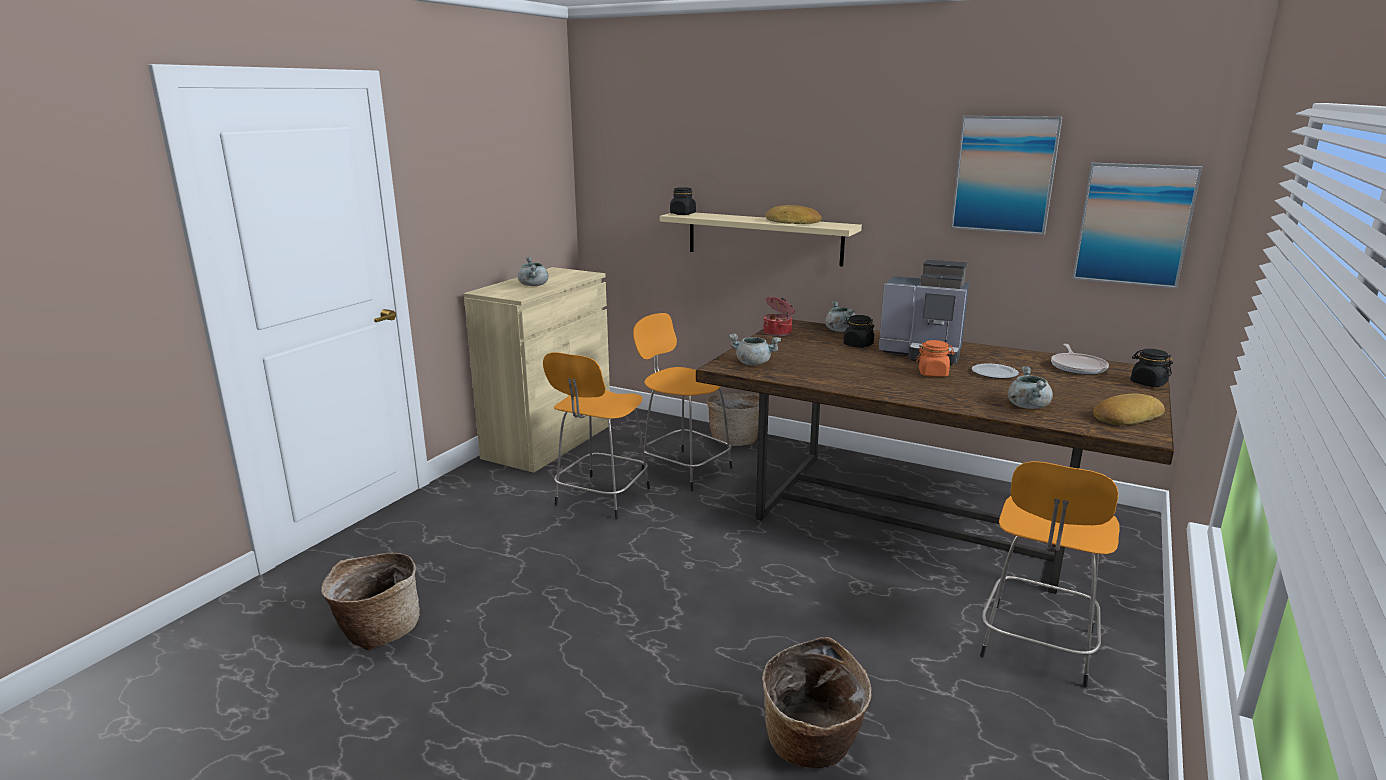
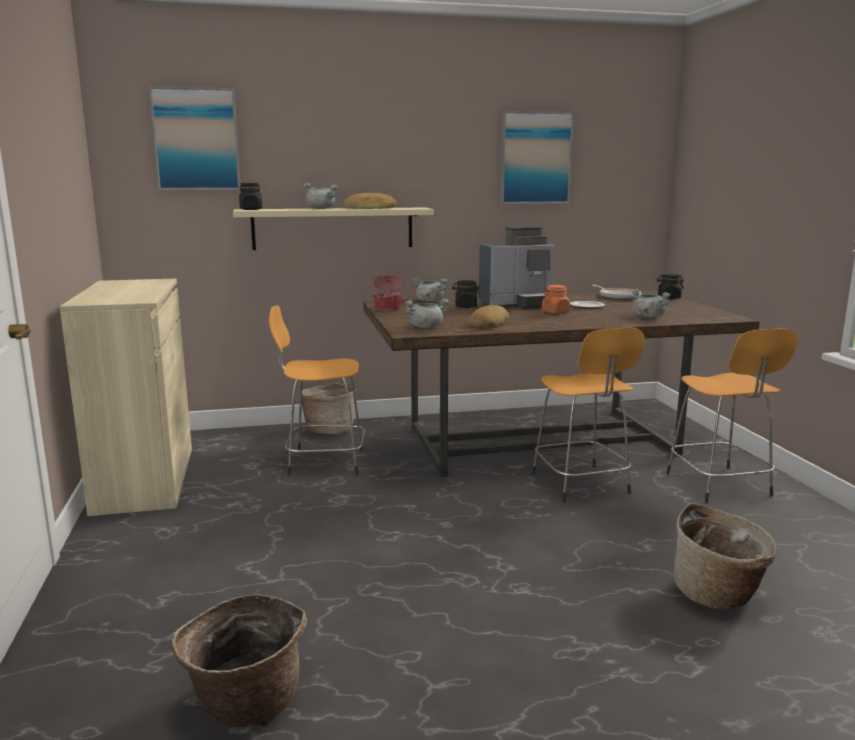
camera: 40 degrees left, 5 degrees down
(534, 285) = (129, 292): grey cooking pot -> grey cooking pot (321, 209)
(601, 498) = (285, 505): orange stool -> orange stool (581, 485)
(1125, 416) = (702, 312): bread -> bread (488, 323)
(1134, 224) = (622, 191): picture -> picture (196, 139)

